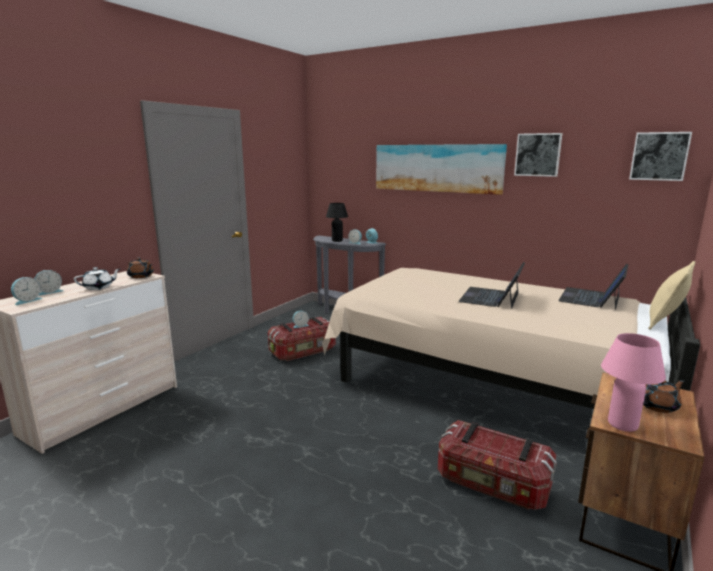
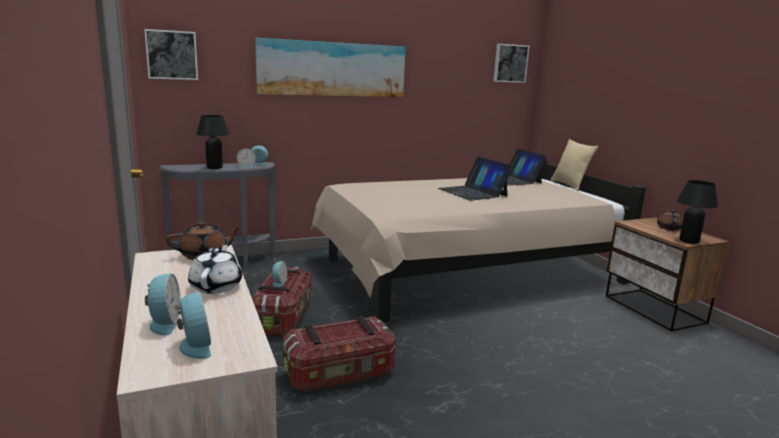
camera: 55 degrees left, 0 degrees up
(492, 484) = (601, 330): storage box -> storage box (340, 375)
(538, 154) = (429, 58): picture -> picture (171, 55)
(622, 424) = (689, 241): pink table lamp -> black table lamp

